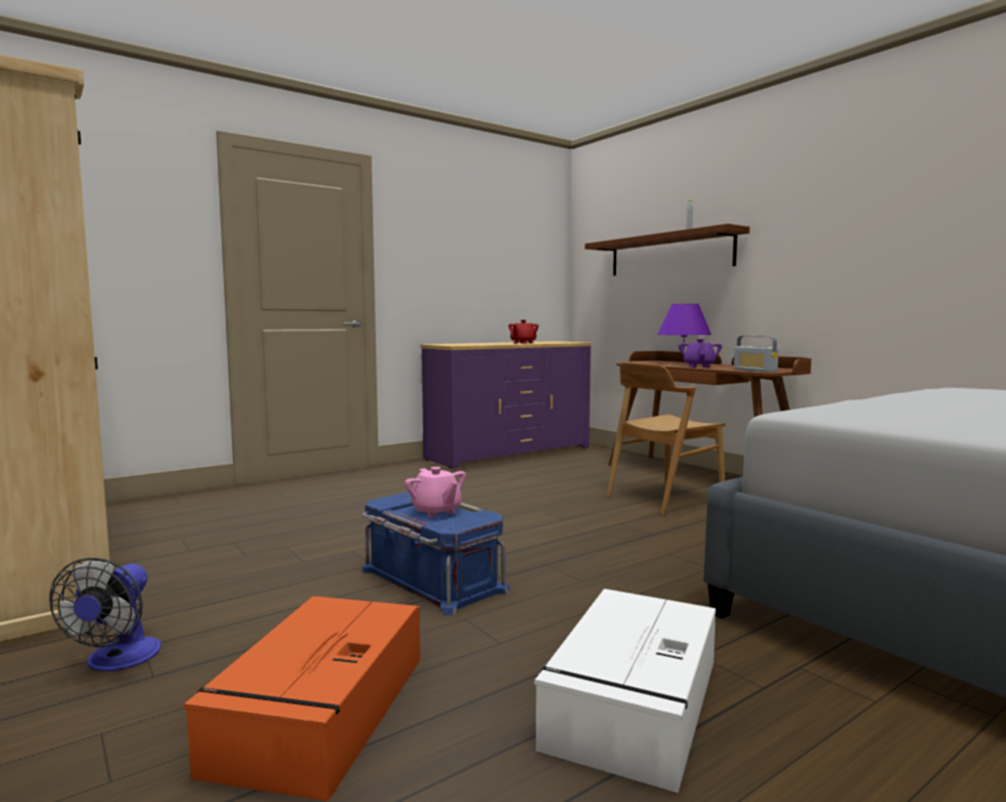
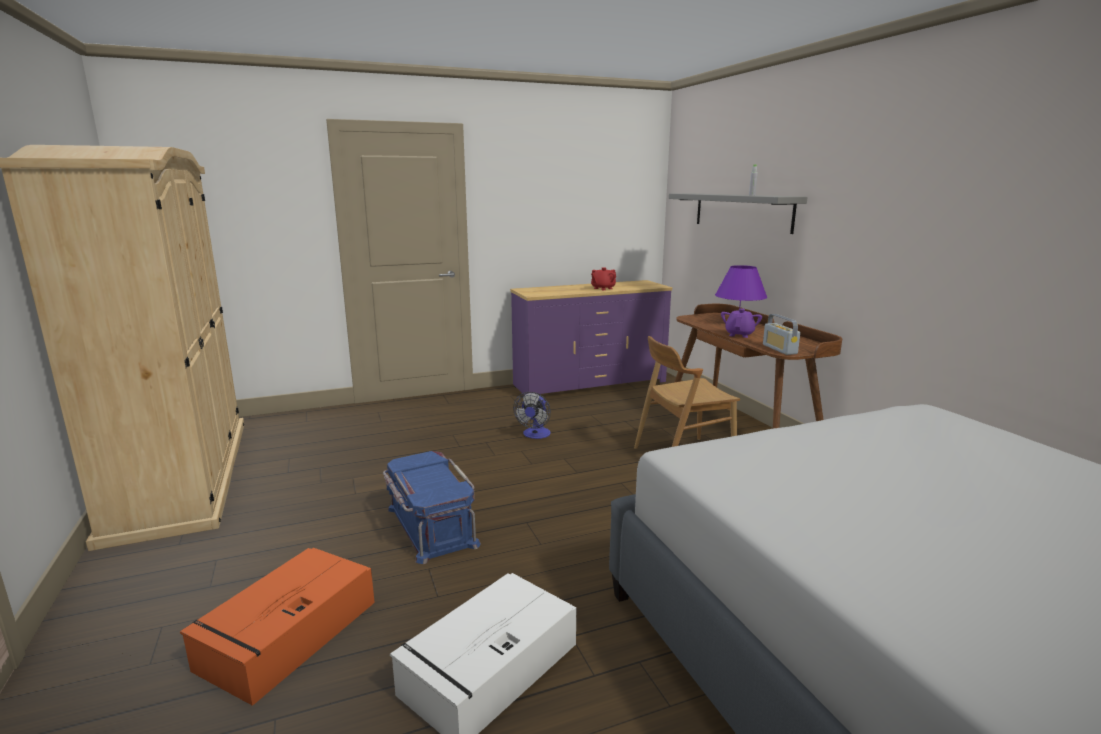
camera: 15 degrees right, 10 degrees up
(117, 661) = (197, 569): fan -> fan (535, 435)
(436, 511) = (432, 478): pink teapot -> none
(669, 254) = (741, 211): brown shelf -> grey shelf

